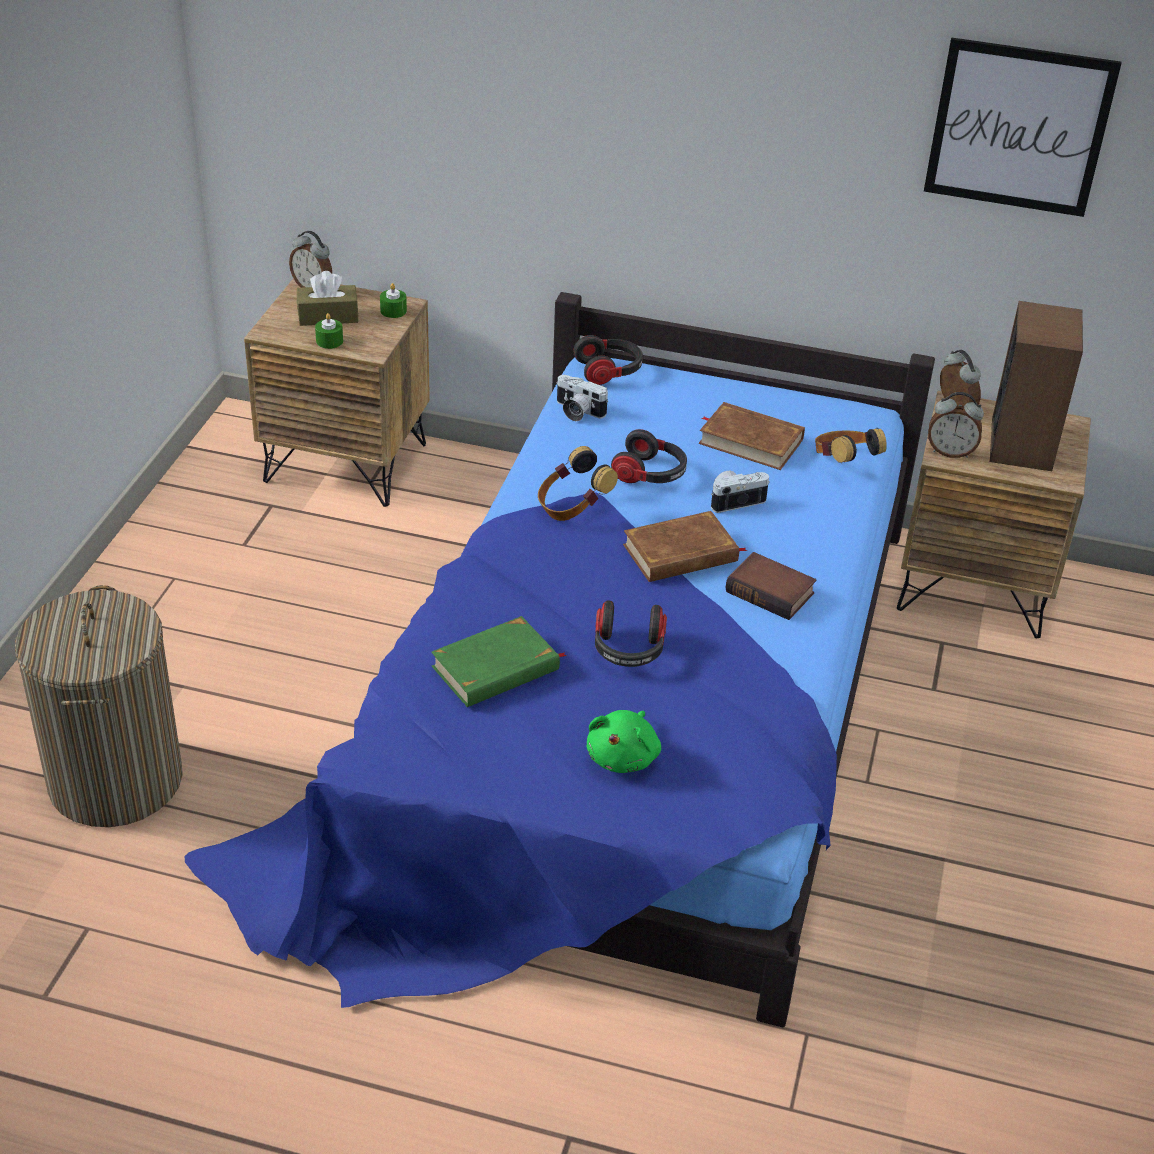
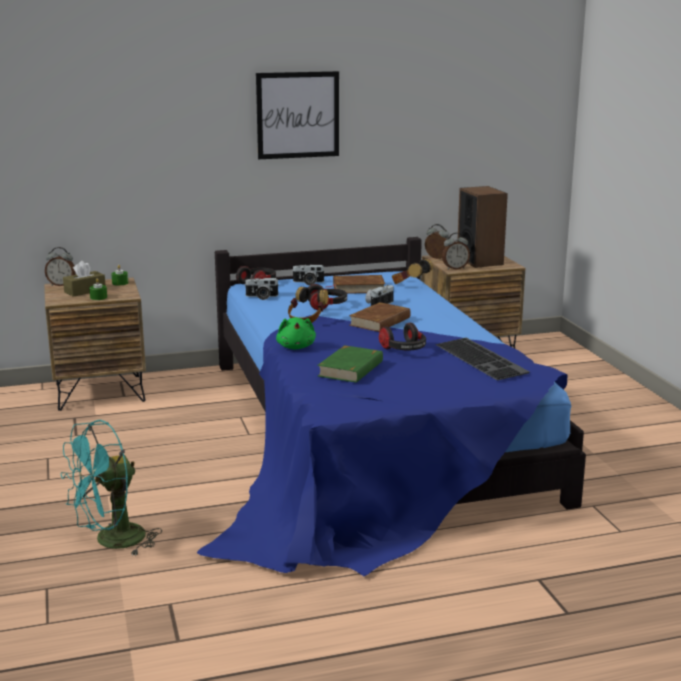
camera: 30 degrees left, 20 degrees down
(116, 780) = (111, 542): laundry basket -> turquoise fan
(624, 757) = (453, 378): green plush toy -> green plush toy (296, 347)
(688, 396) = (308, 283): none -> camera
(721, 727) = (483, 359): none -> keyboard
(772, 592) = (437, 323): book -> none
(1019, 127) = (436, 103): picture -> picture (298, 115)

